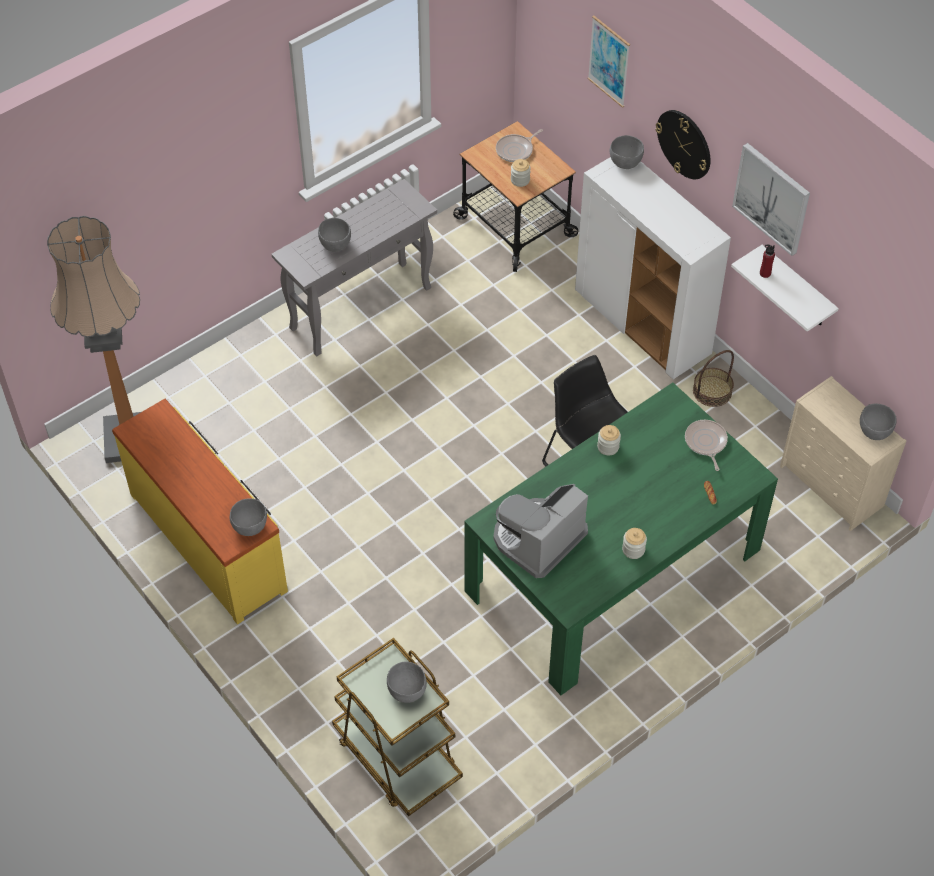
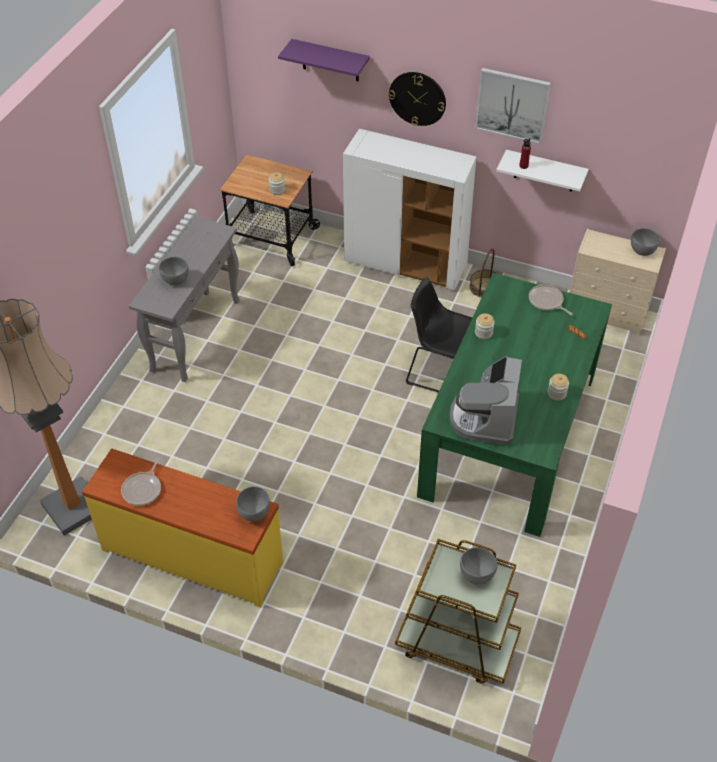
camera: 30 degrees left, 5 degrees down
(516, 150) = (259, 172): frying pan -> frying pan (143, 489)
(609, 61) = (330, 61): picture -> purple shelf
(625, 163) = (367, 137): grey bowl -> none

